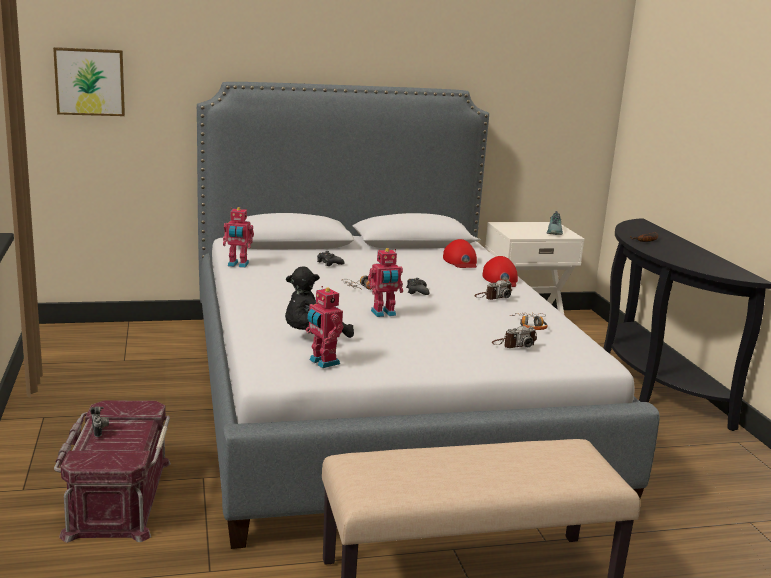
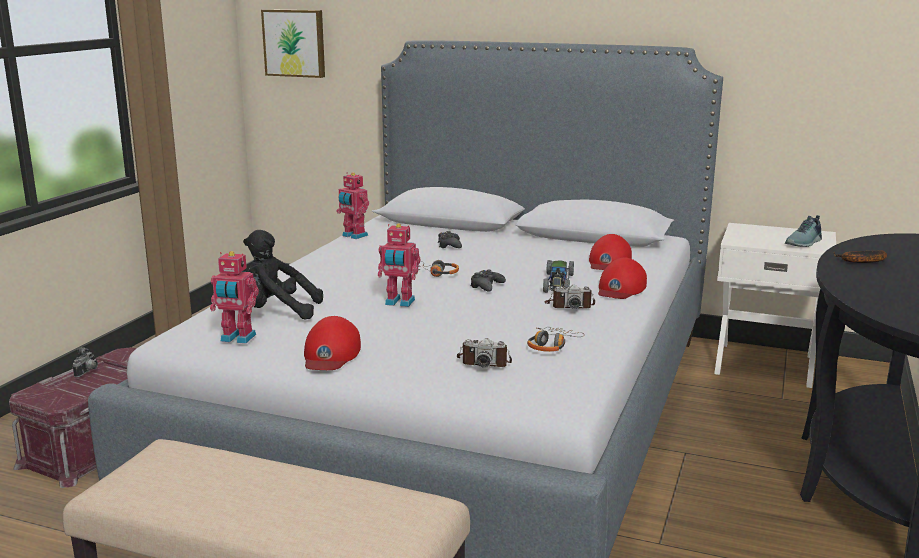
camera: 35 degrees right, 0 degrees up
(322, 362) = (237, 338): toy robot -> toy robot turned 75 degrees counterclockwise
(410, 359) = (331, 354): none -> red cap
(457, 282) = (558, 283): none -> toy car

